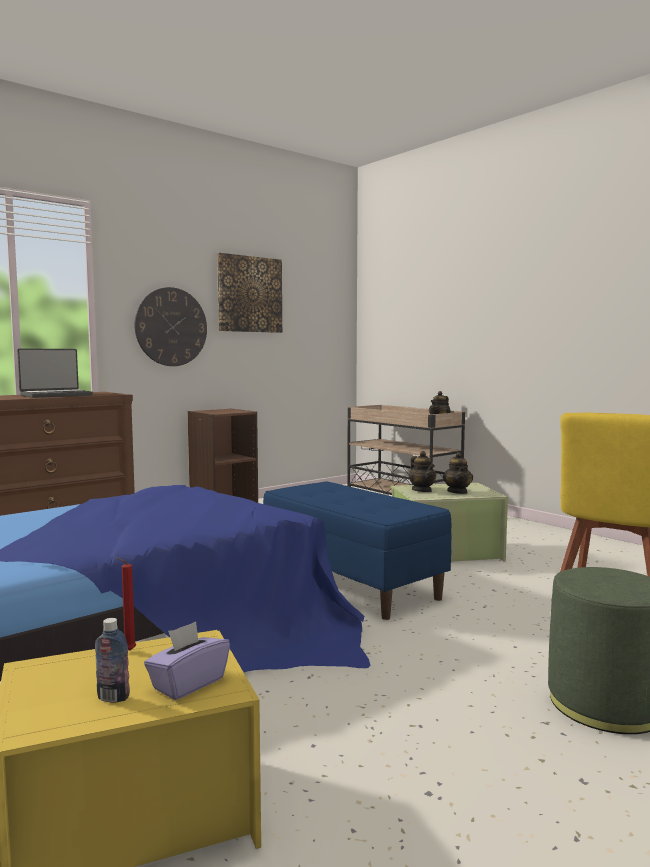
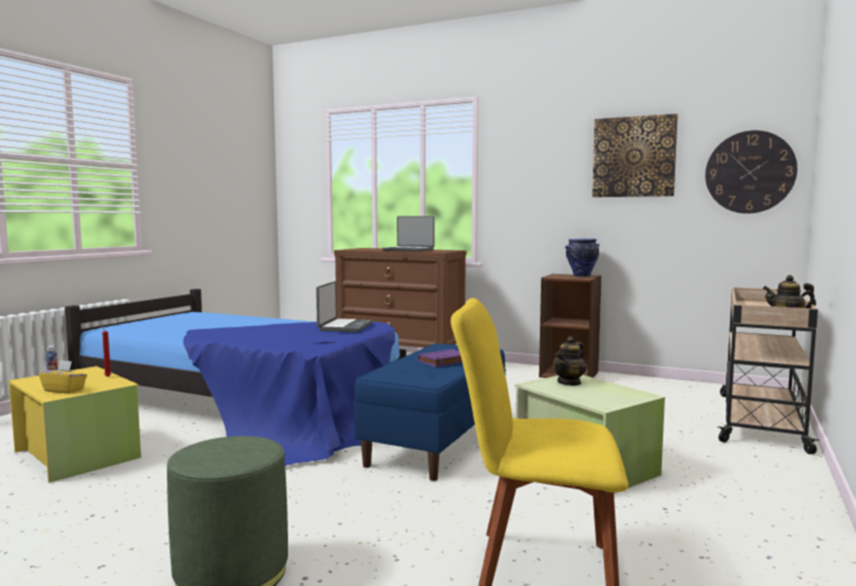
camera: 65 degrees right, 0 degrees up
(168, 496) = (344, 327): none -> laptop
(171, 327) = (543, 195): wall clock -> wall clock (749, 172)
(188, 683) = (64, 390): purple tissue box -> yellow tissue box
(226, 410) = (581, 276): none -> vase
(353, 498) = (442, 361): none -> purple book
(457, 492) = (589, 394): teapot -> none

